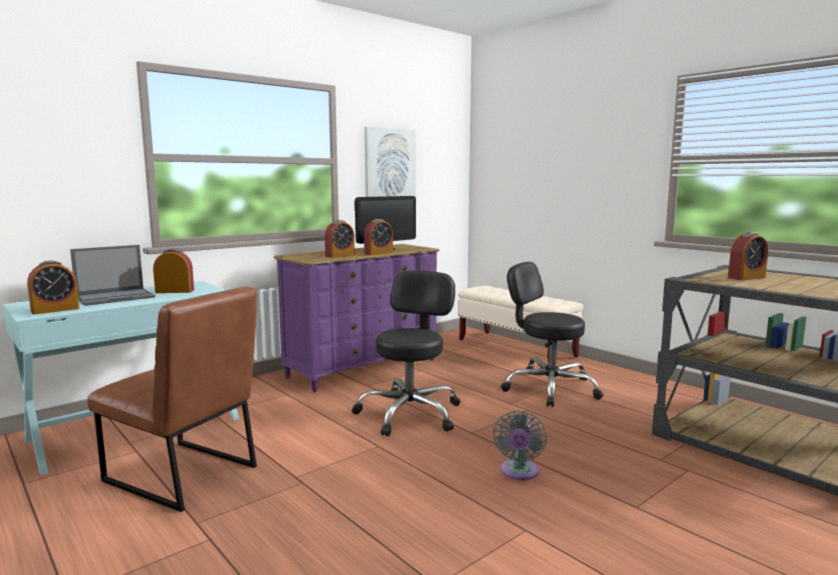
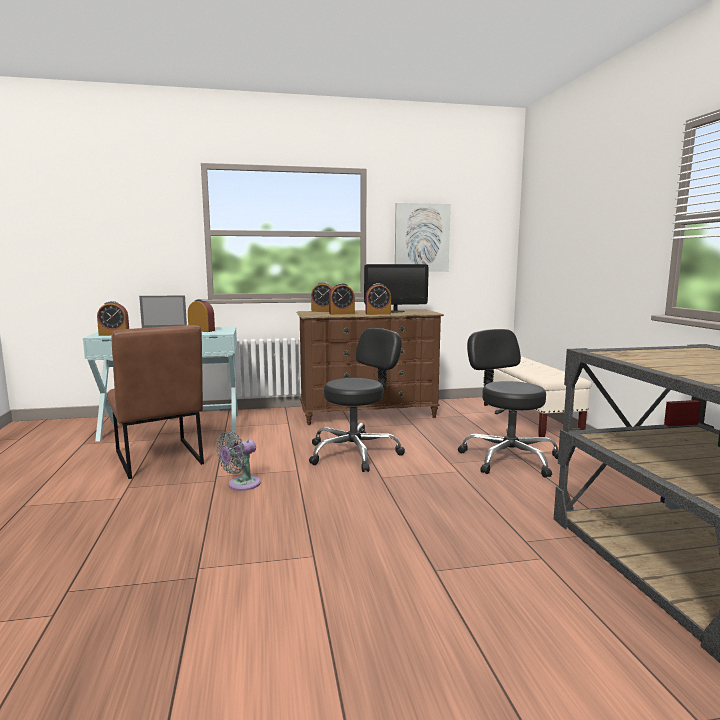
camera: 30 degrees right, 0 degrees up
(363, 368) = (369, 414): purple dresser -> brown dresser
(519, 472) = (373, 515): grey fan -> grey fan (241, 485)
(746, 277) = (679, 356): alarm clock -> alarm clock (323, 311)

